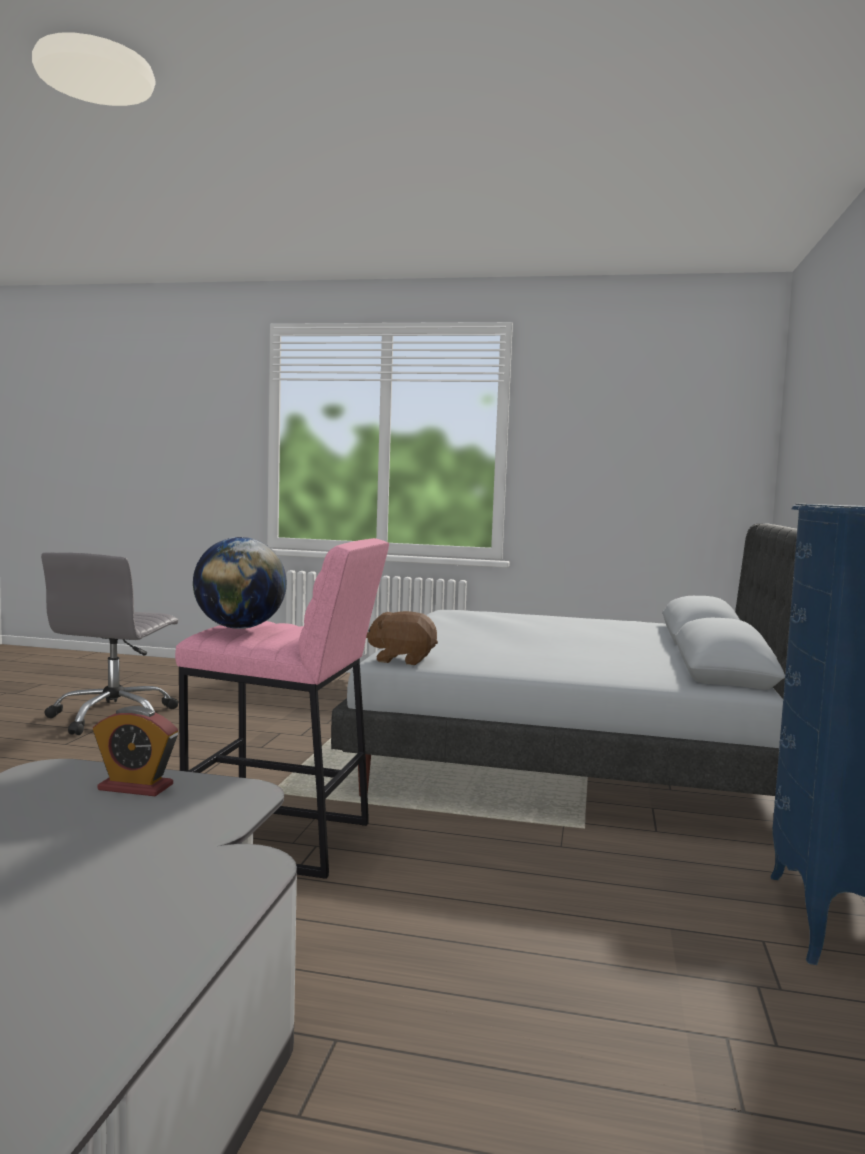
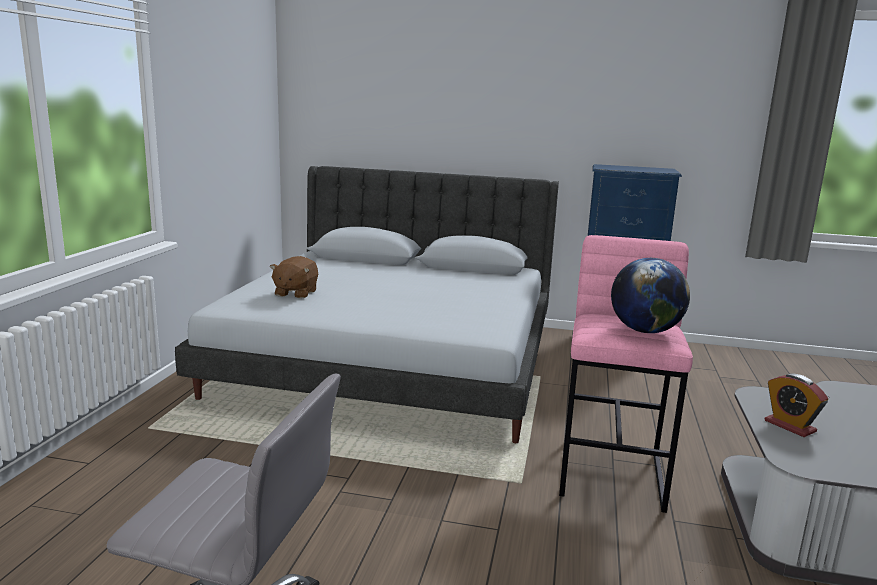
camera: 90 degrees left, 10 degrees up
(135, 787) = (789, 426): alarm clock -> alarm clock turned 135 degrees clockwise
(402, 660) = (491, 332): brown plush toy -> brown plush toy (295, 293)

